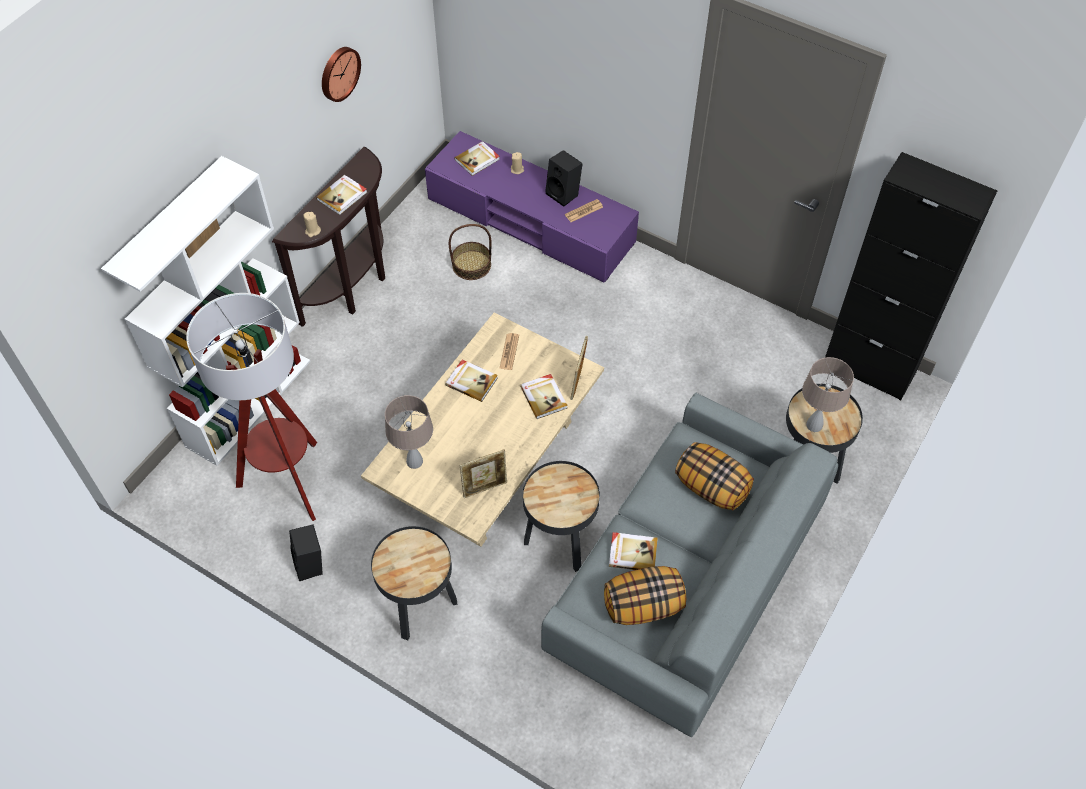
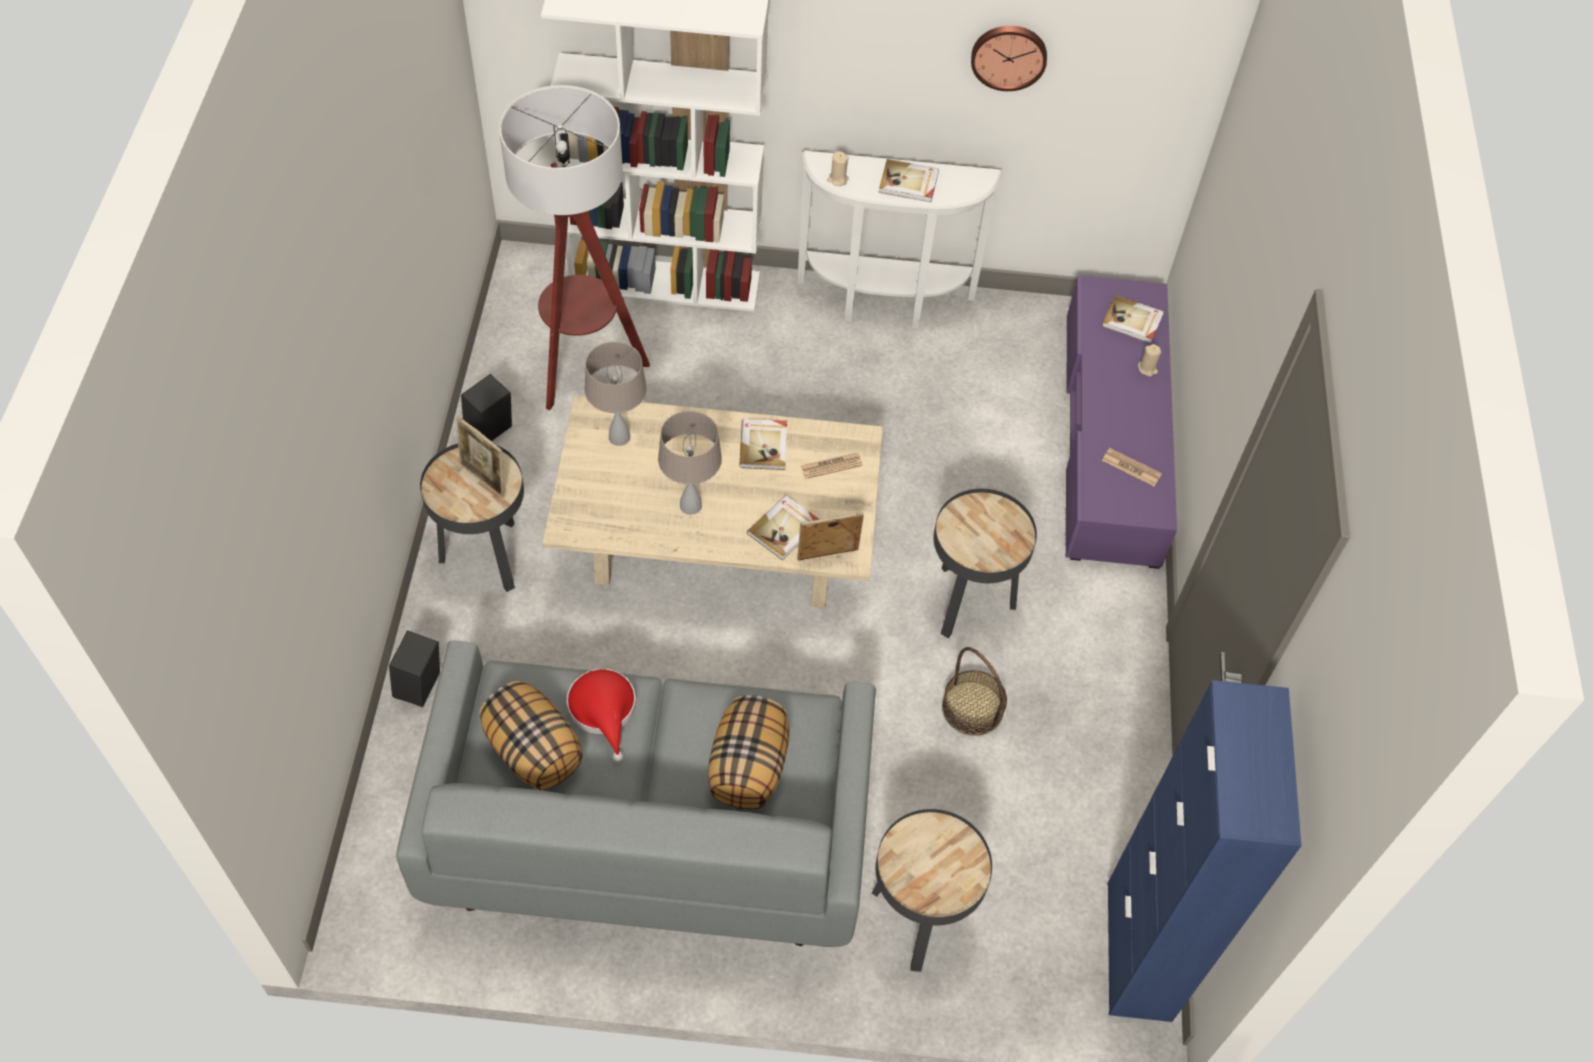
camera: 60 degrees right, 0 degrees up
(354, 287) = (884, 304): brown console table -> white console table
(471, 265) = (997, 404): basket -> basket (973, 707)
(485, 488) = (619, 520): picture frame -> picture frame (484, 479)
(560, 542) = (643, 664): black side table -> black side table (969, 602)
(564, 194) = (1144, 435): black speaker -> black speaker (421, 688)
(632, 552) = (604, 711): book -> red hat
(814, 425) = (911, 856): beige table lamp -> beige table lamp (691, 505)
(868, 369) = (1139, 950): black cabinet -> blue cabinet

